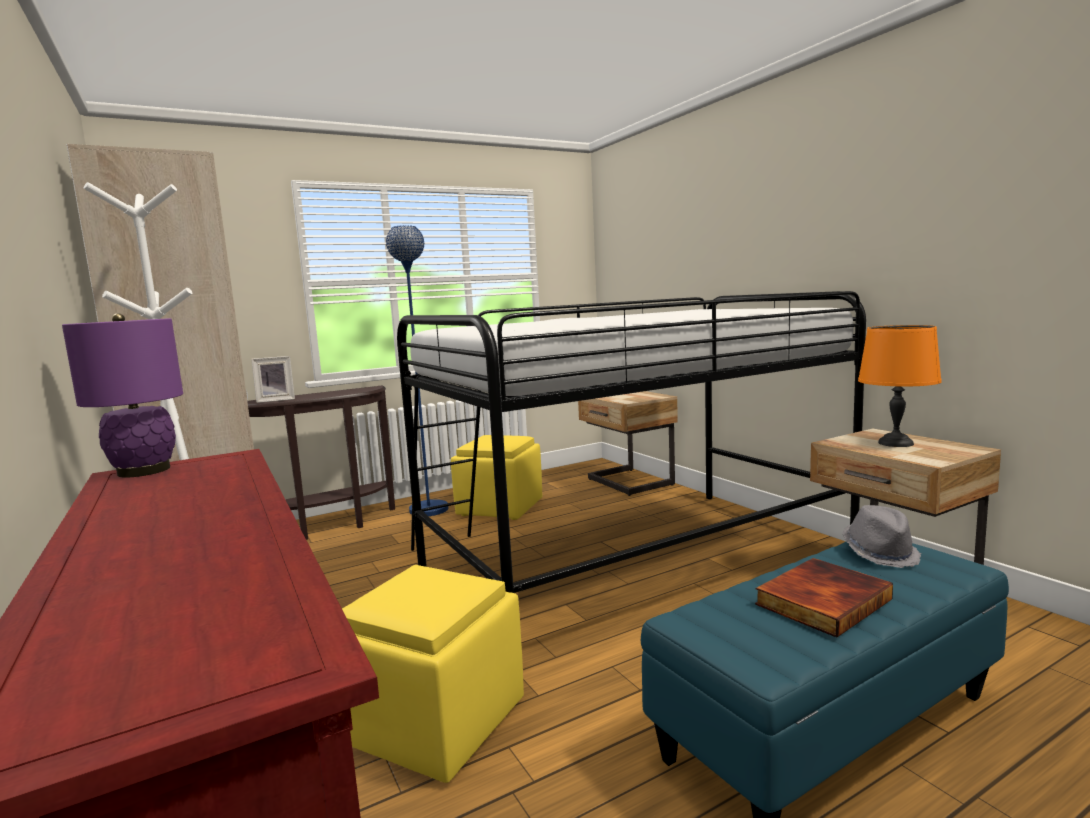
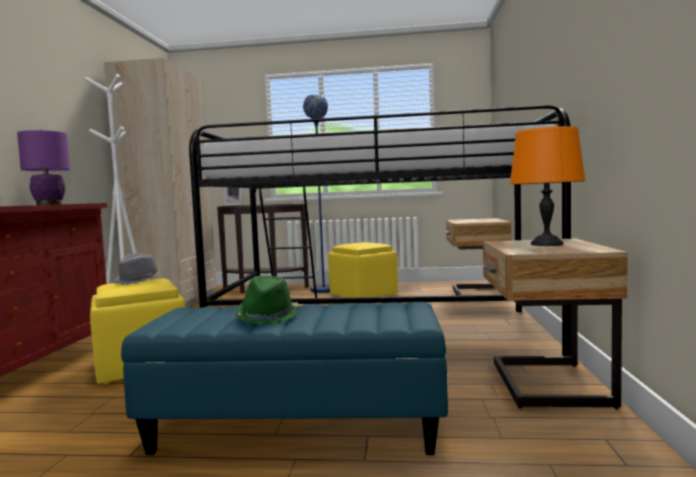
camera: 35 degrees right, 5 degrees down
(821, 600) = (268, 316): book -> green hat
(880, 552) = (384, 308): grey hat -> grey hat (138, 280)

